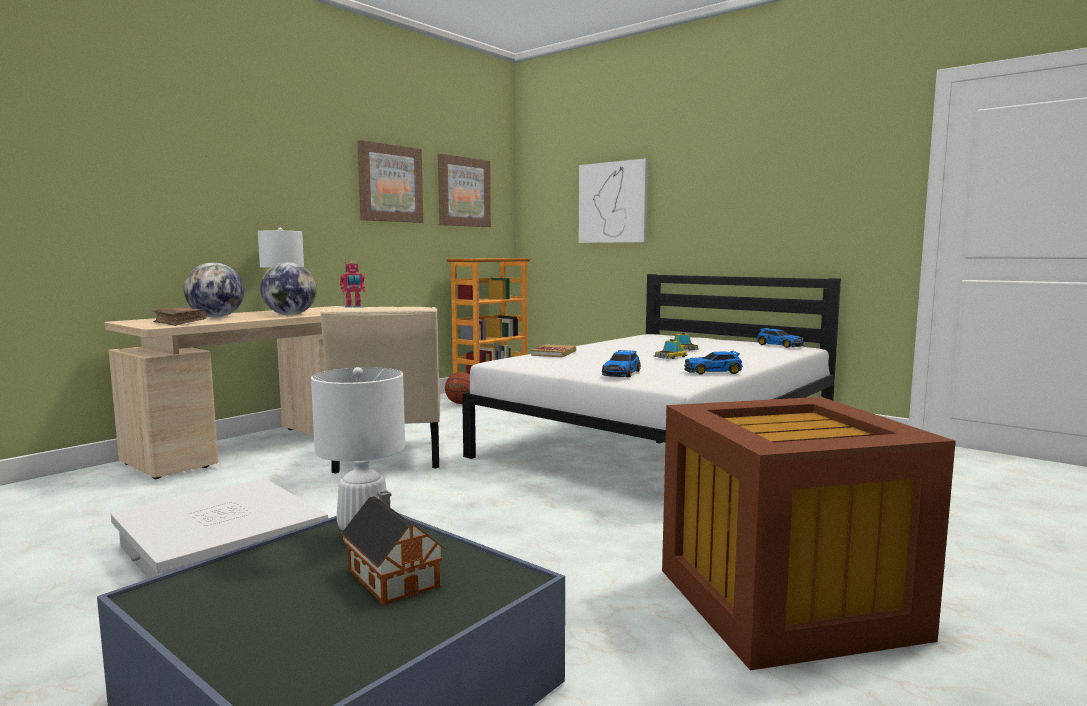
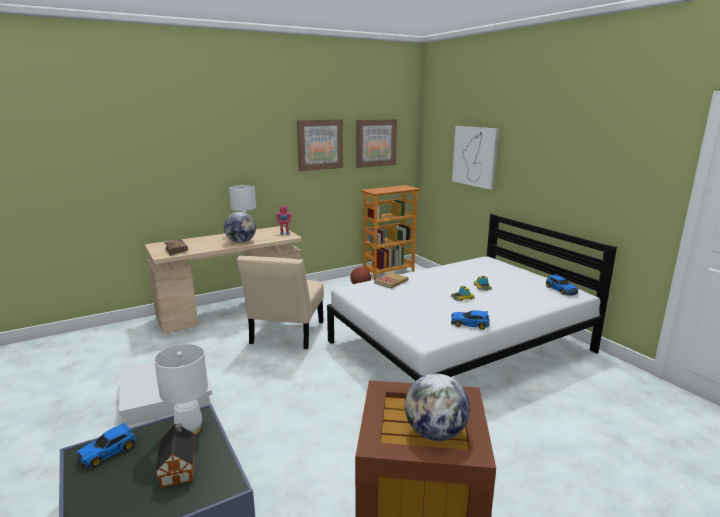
camera: 20 degrees right, 10 degrees up
(216, 317) = (201, 242): globe -> globe (435, 433)
(621, 373) = (407, 317): toy car -> toy car (109, 451)

